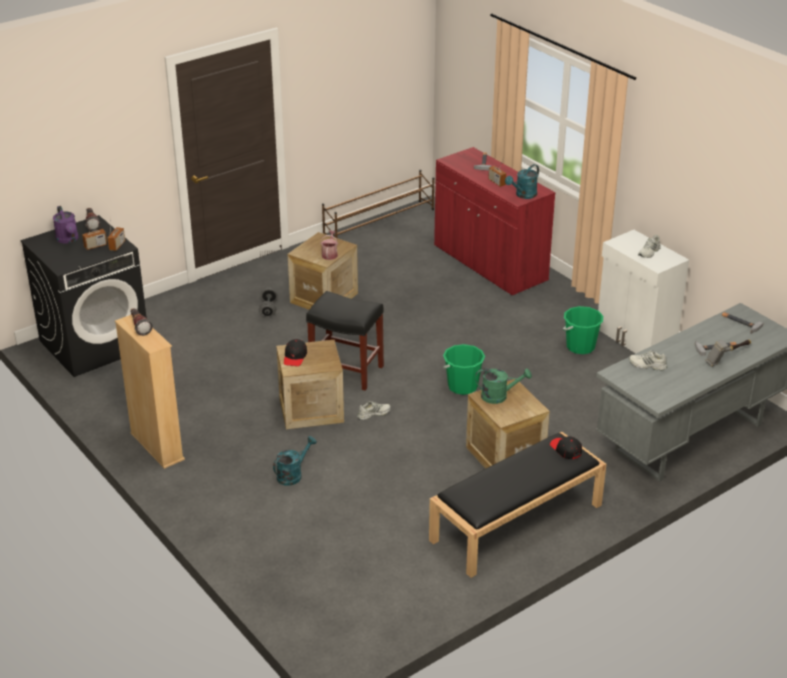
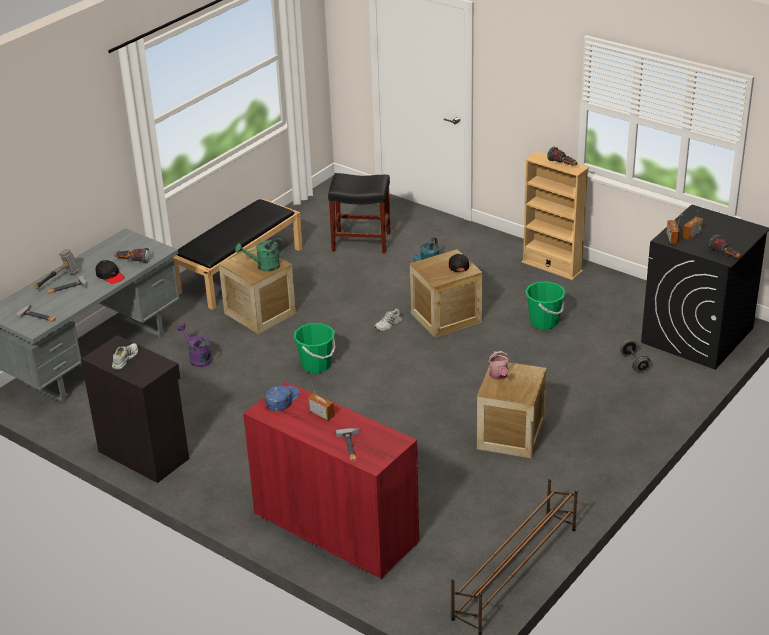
camera: 165 degrees right, 0 degrees up
(68, 240) = (725, 236): purple watering can -> purple watering can (198, 358)
(268, 309) = (560, 408): grey dumbbell -> grey dumbbell (634, 363)
(345, 371) = (436, 357): black stool -> black stool (362, 241)
(523, 195) = (282, 399): turquoise watering can -> blue cap
(565, 450) = (202, 250): black cap -> black cap (110, 276)
(580, 347) = (204, 431): green bucket -> green bucket (544, 322)
(635, 339) = (144, 454): white cabinet -> black cabinet
(647, 365) = (132, 262): white shoe -> flashlight

